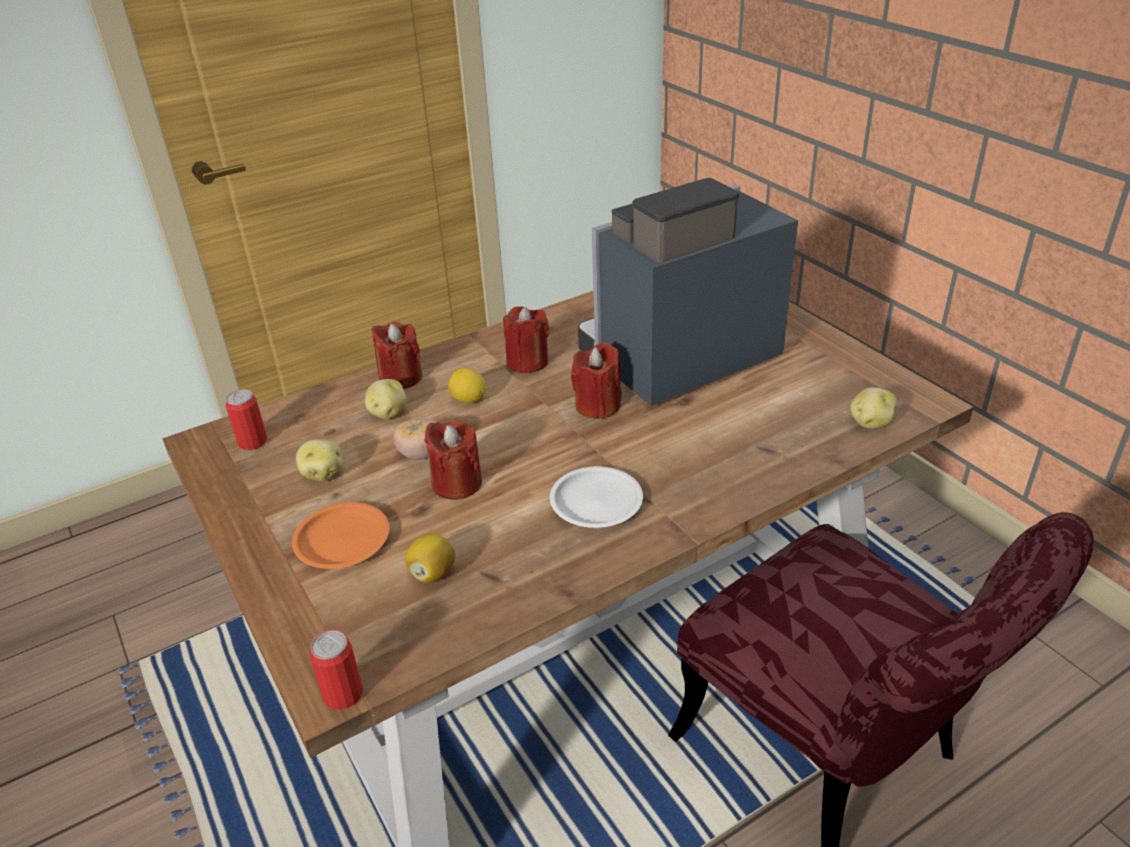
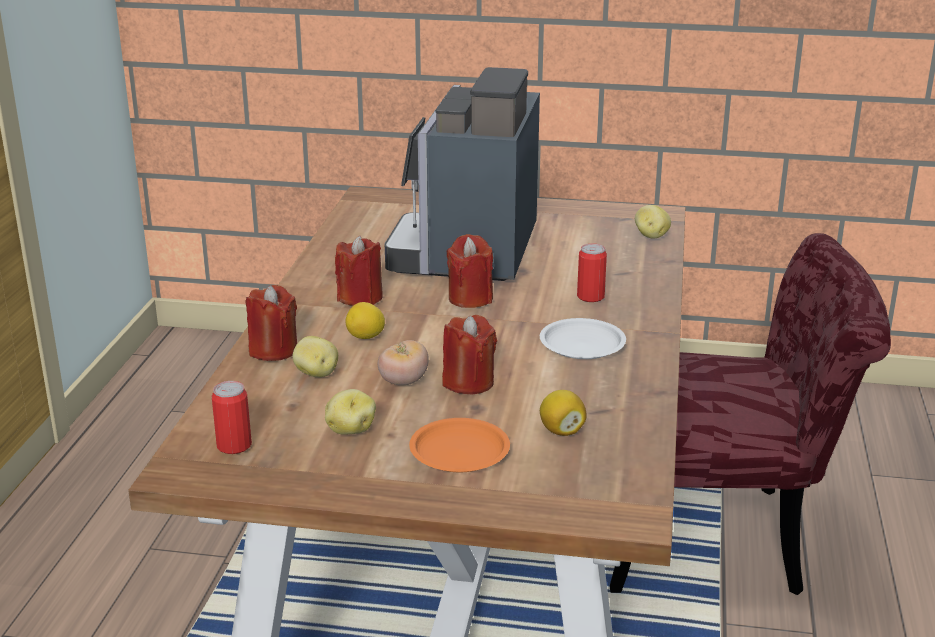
camera: 50 degrees left, 10 degrees down
(343, 694) = (643, 512): can -> can (590, 297)

